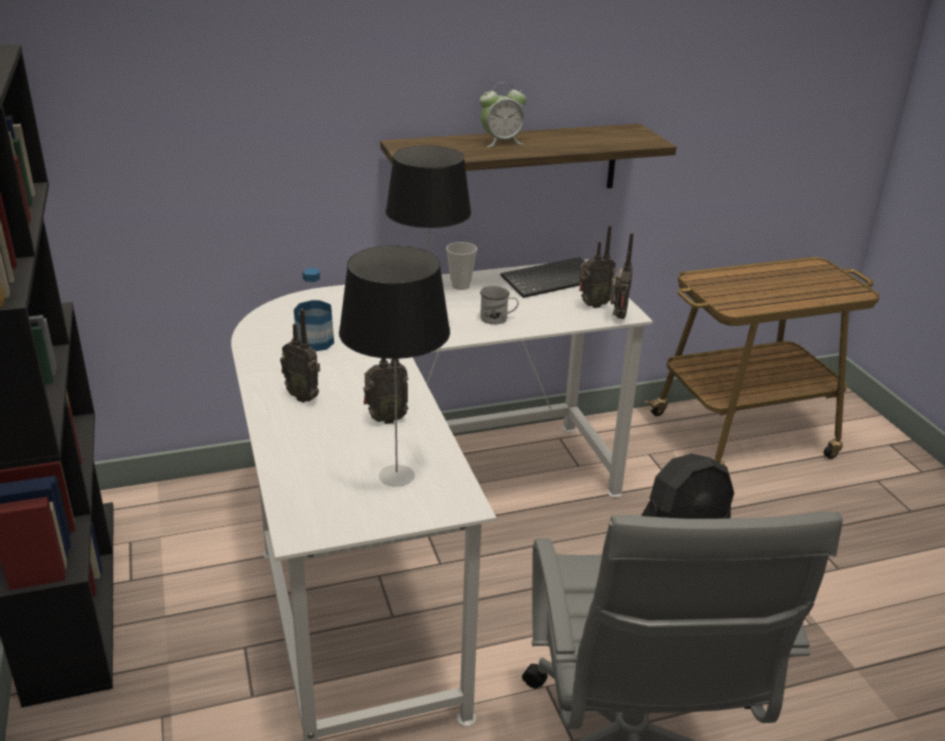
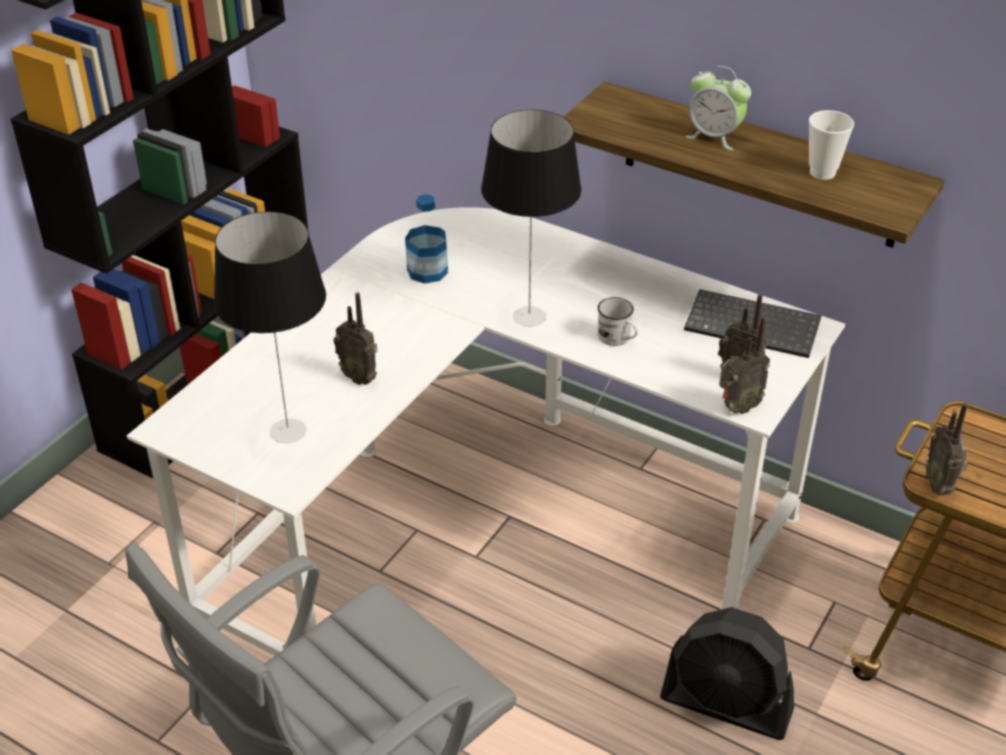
camera: 50 degrees right, 10 degrees up
(304, 397) = (338, 318): radio -> radio (940, 486)
(460, 286) = (647, 282): cup -> cup (822, 172)

